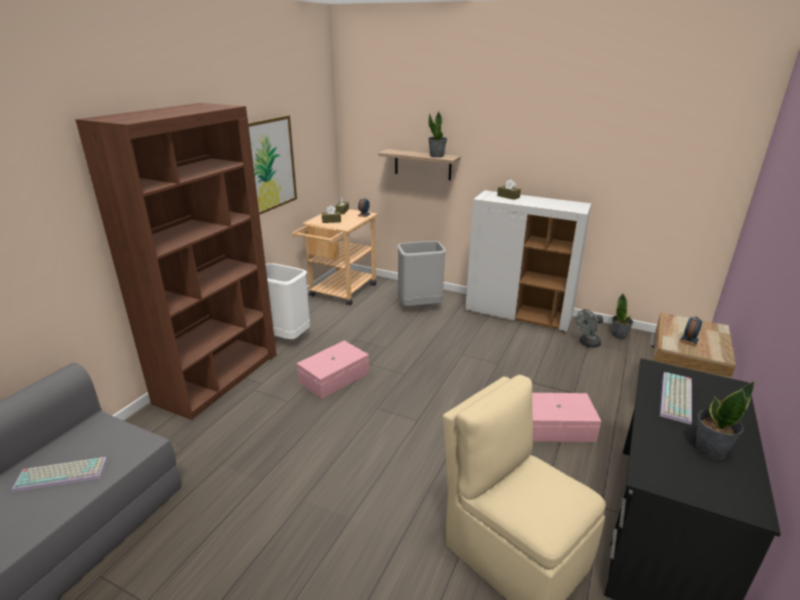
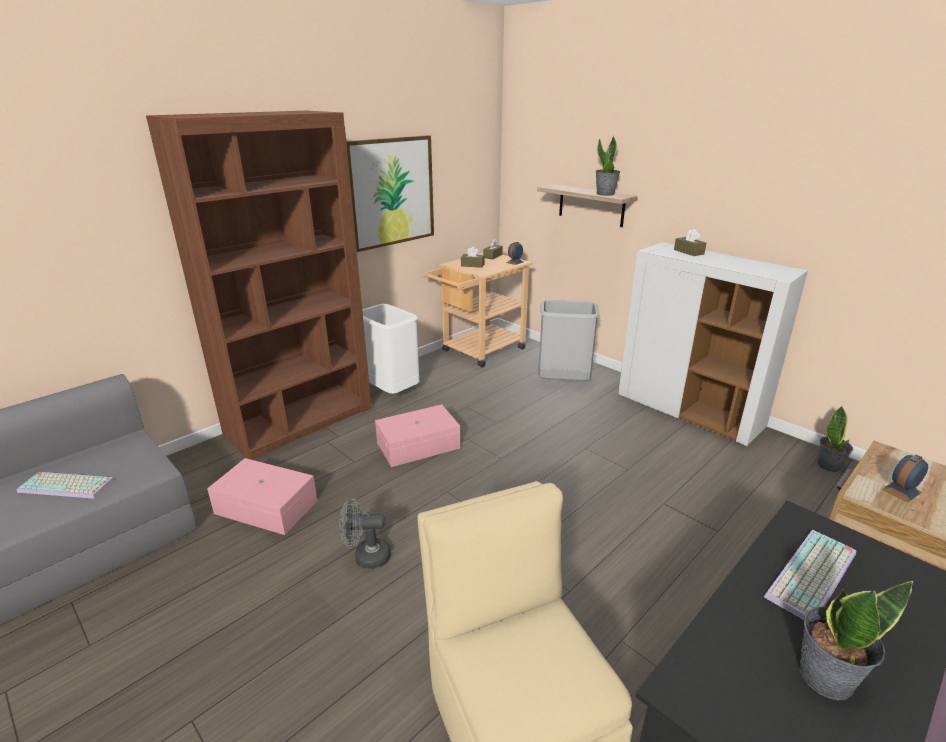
camera: 20 degrees right, 0 degrees up
(556, 427) = (667, 572): pink storage box -> pink storage box (266, 508)
(587, 343) = (771, 468): grey fan -> grey fan (366, 557)

